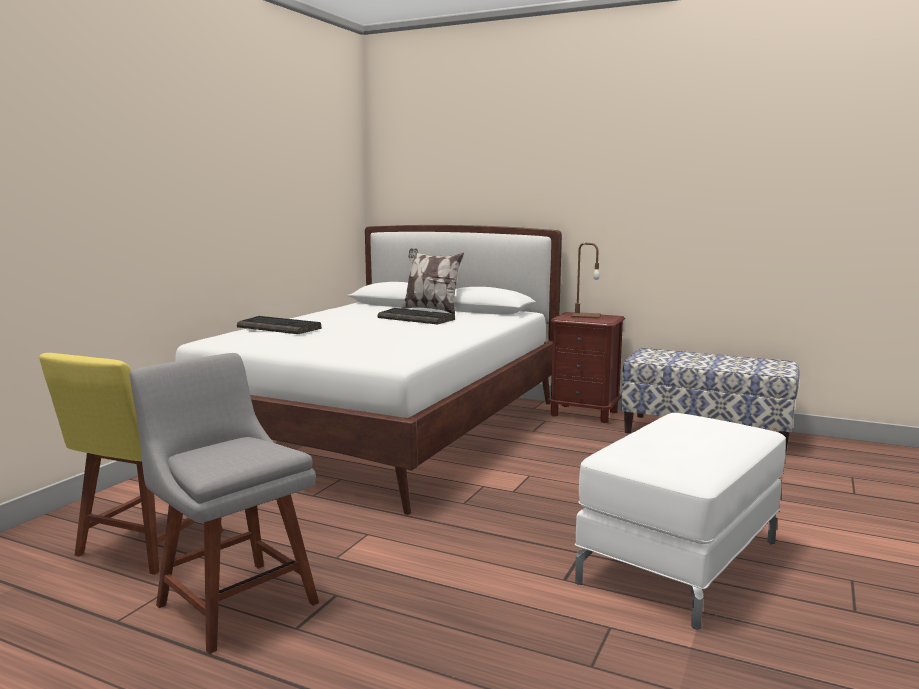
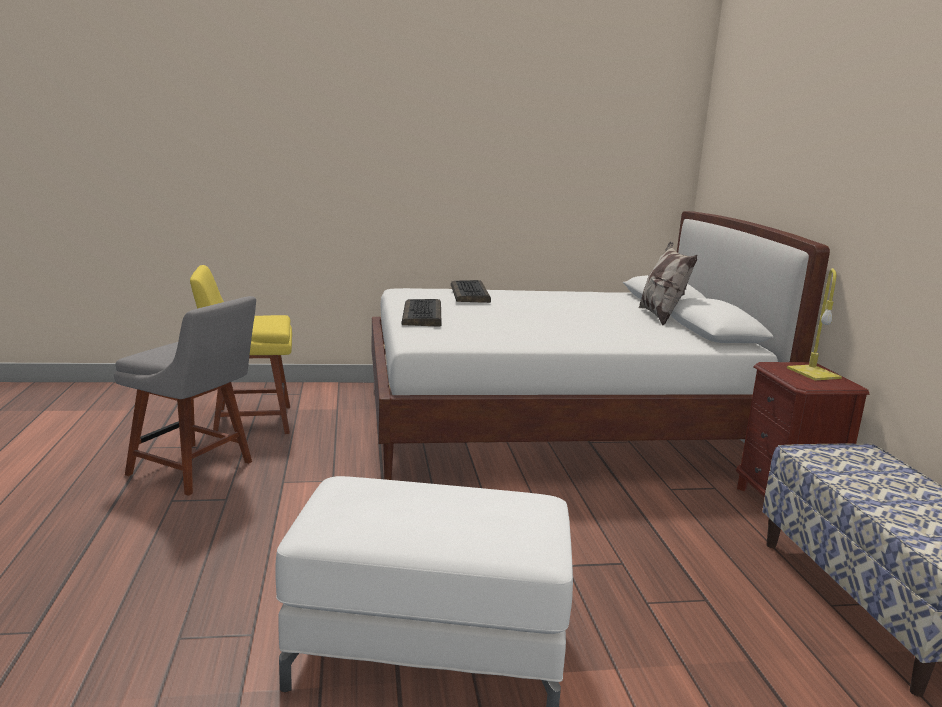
camera: 55 degrees right, 5 degrees up
(233, 601) = (195, 469): grey chair -> grey chair turned 105 degrees clockwise
(417, 318) = (607, 318): keyboard -> keyboard (423, 315)
(585, 316) = (812, 372): brown table lamp -> yellow table lamp

